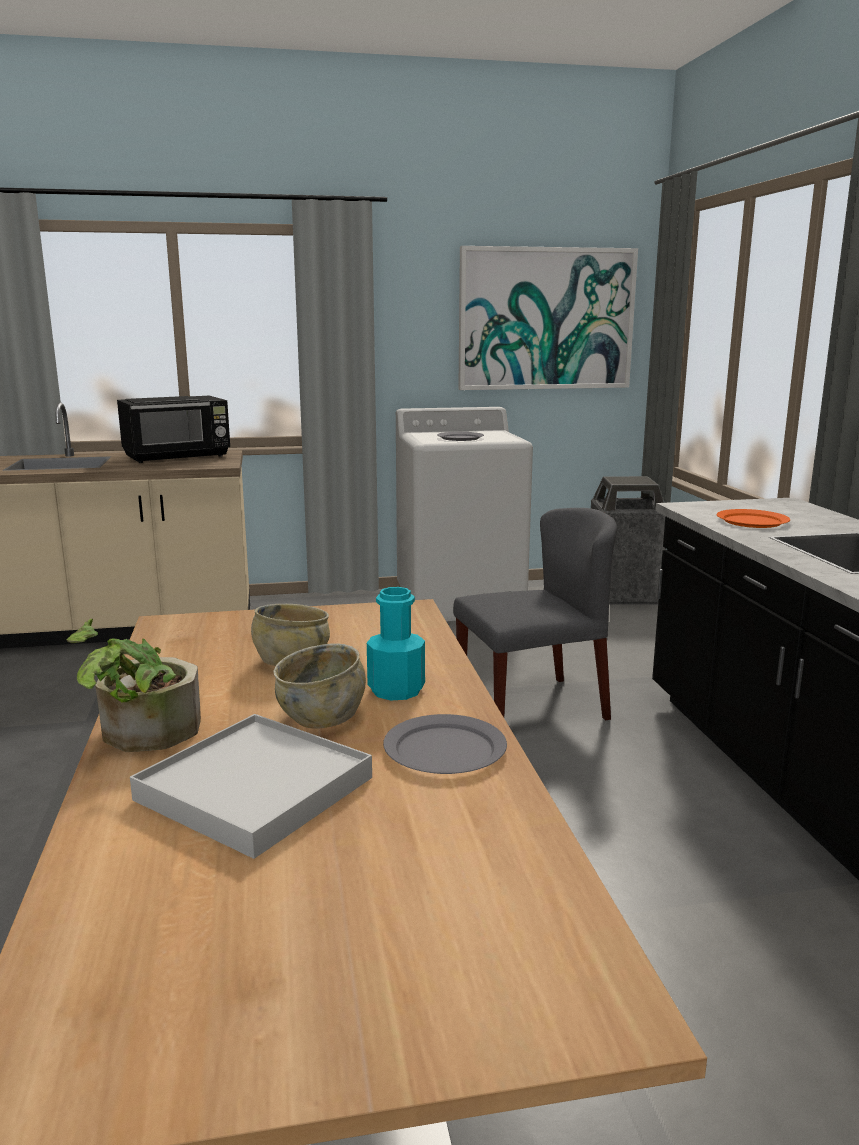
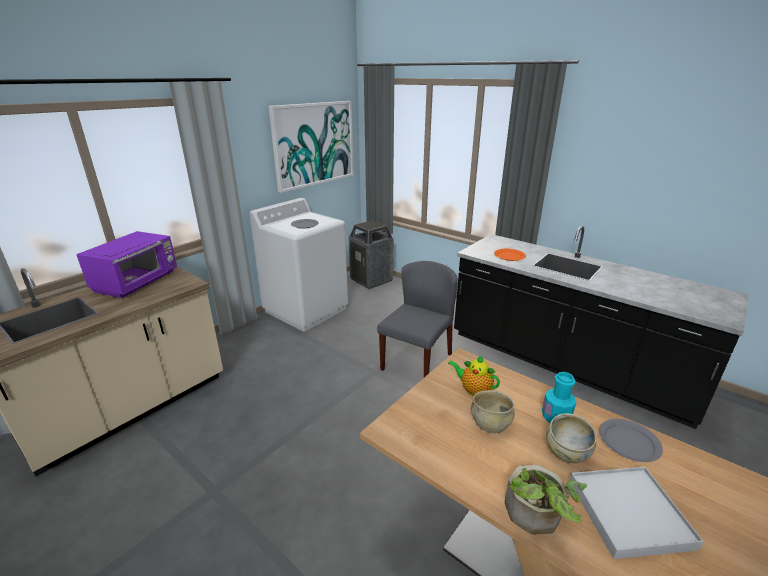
camera: 40 degrees left, 10 degrees up
(178, 457) = (138, 282): black microwave -> purple microwave
(348, 633) = (473, 390): none -> teapot

